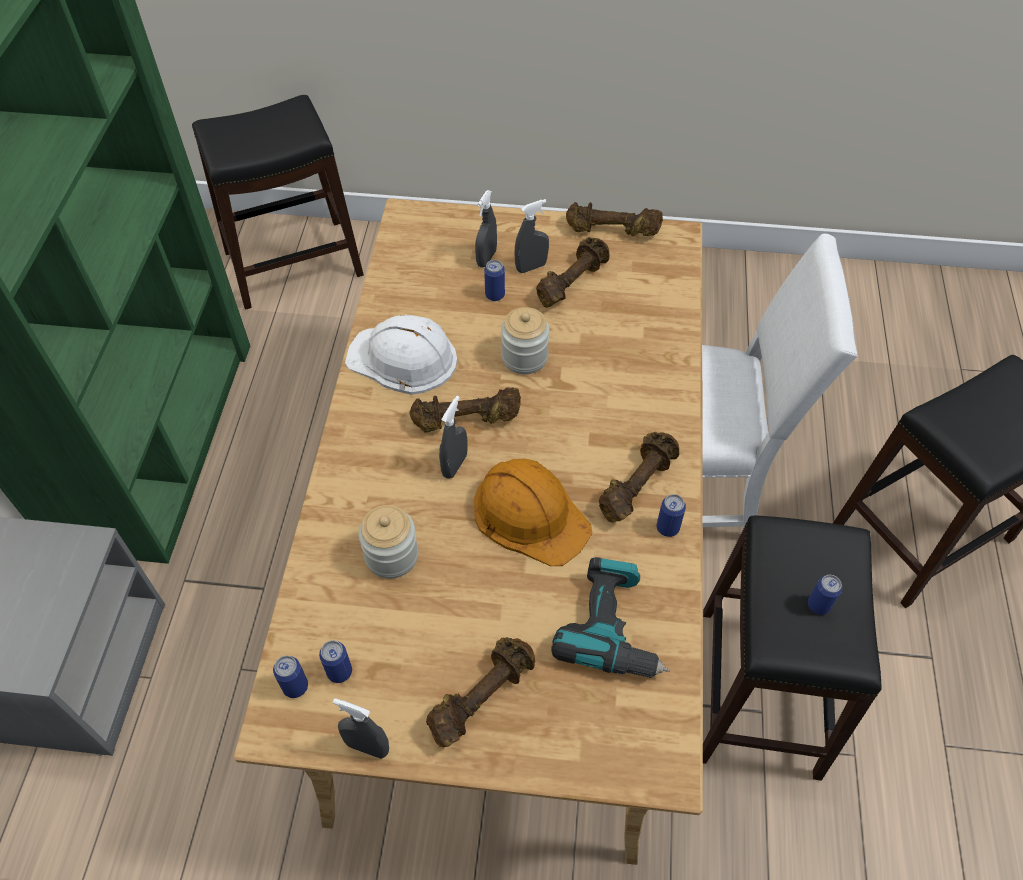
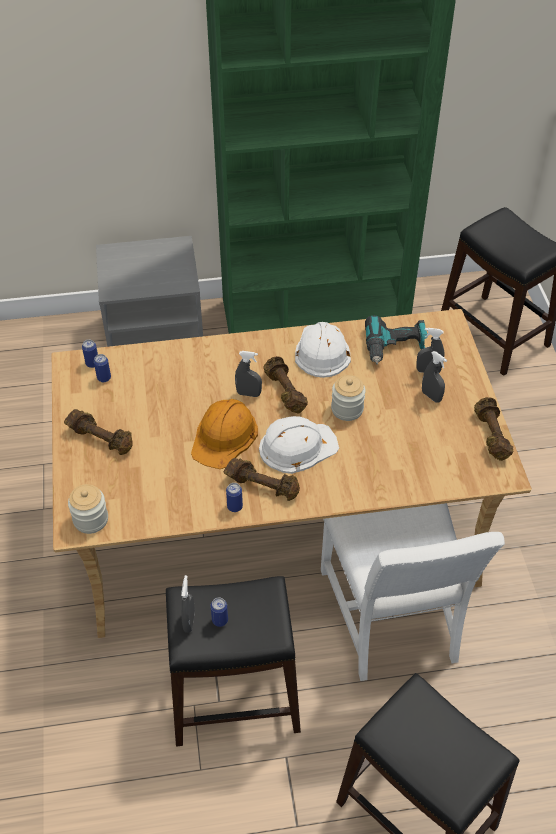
camera: 75 degrees right, 5 degrees down
(367, 747) = (65, 399): grey spray bottle -> grey spray bottle (189, 621)
(391, 555) = (178, 381): jar -> jar (91, 519)
(495, 295) = (395, 382): can -> none
(571, 282) = (427, 421): brown dumbbell -> none
(575, 428) = (297, 446): none -> white hard hat
(613, 627) = (157, 490): power drill -> power drill (394, 347)

